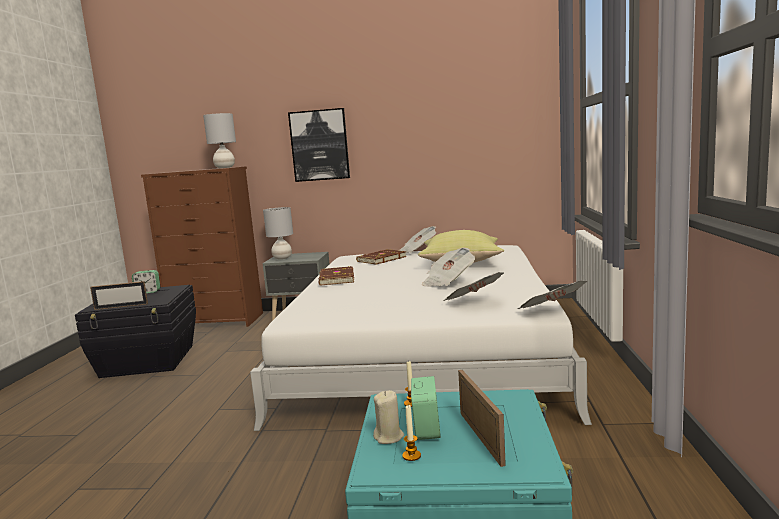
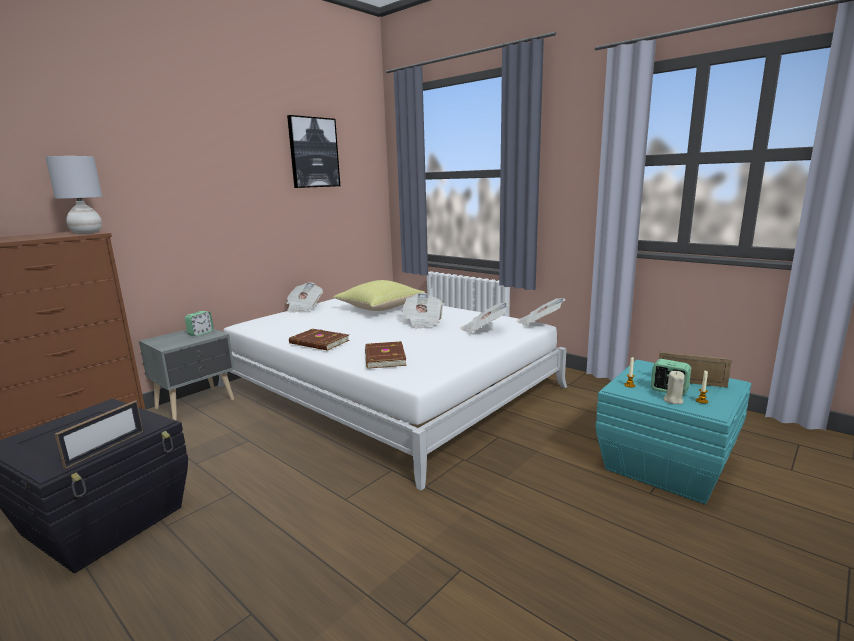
camera: 55 degrees left, 5 degrees up
(147, 292) = (72, 424): alarm clock -> alarm clock (200, 333)
(282, 258) = (168, 342): grey table lamp -> none
(319, 145) = (185, 203): picture -> picture (313, 152)
(381, 259) = (294, 320): brown book -> brown book (383, 358)

